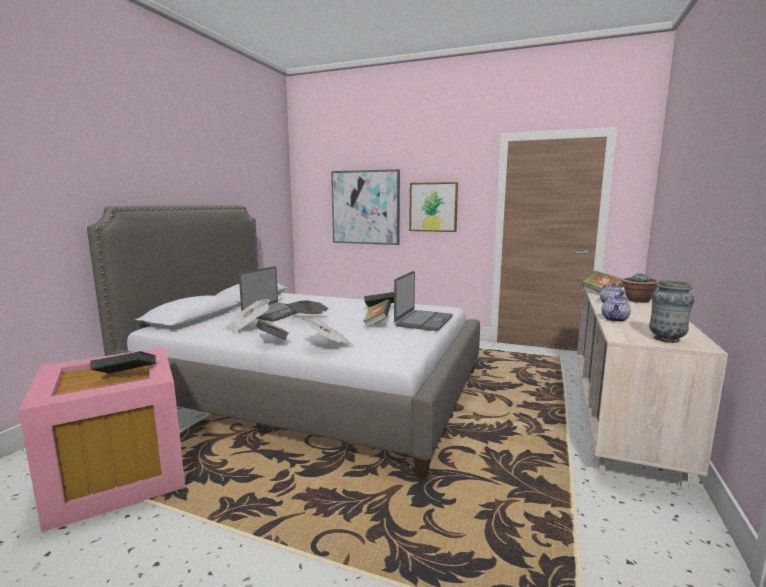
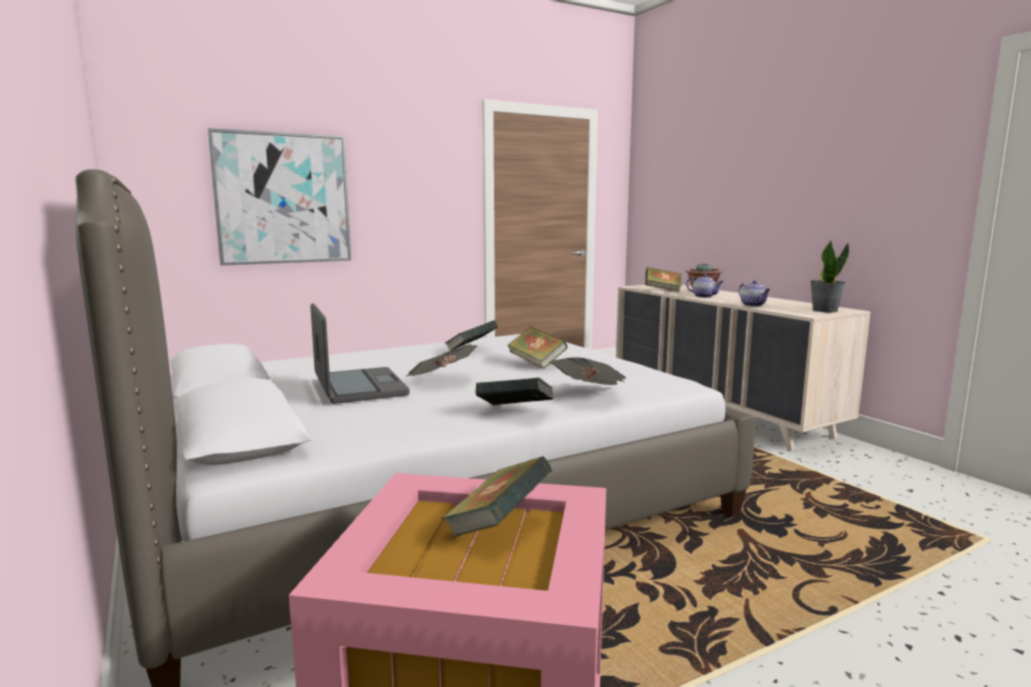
camera: 50 degrees left, 0 degrees up
(247, 327) = (402, 411): newspaper -> none
(423, 321) = (566, 350): laptop -> none
(433, 207) = (400, 198): picture -> none
(666, 339) = (824, 310): vase -> potted plant

